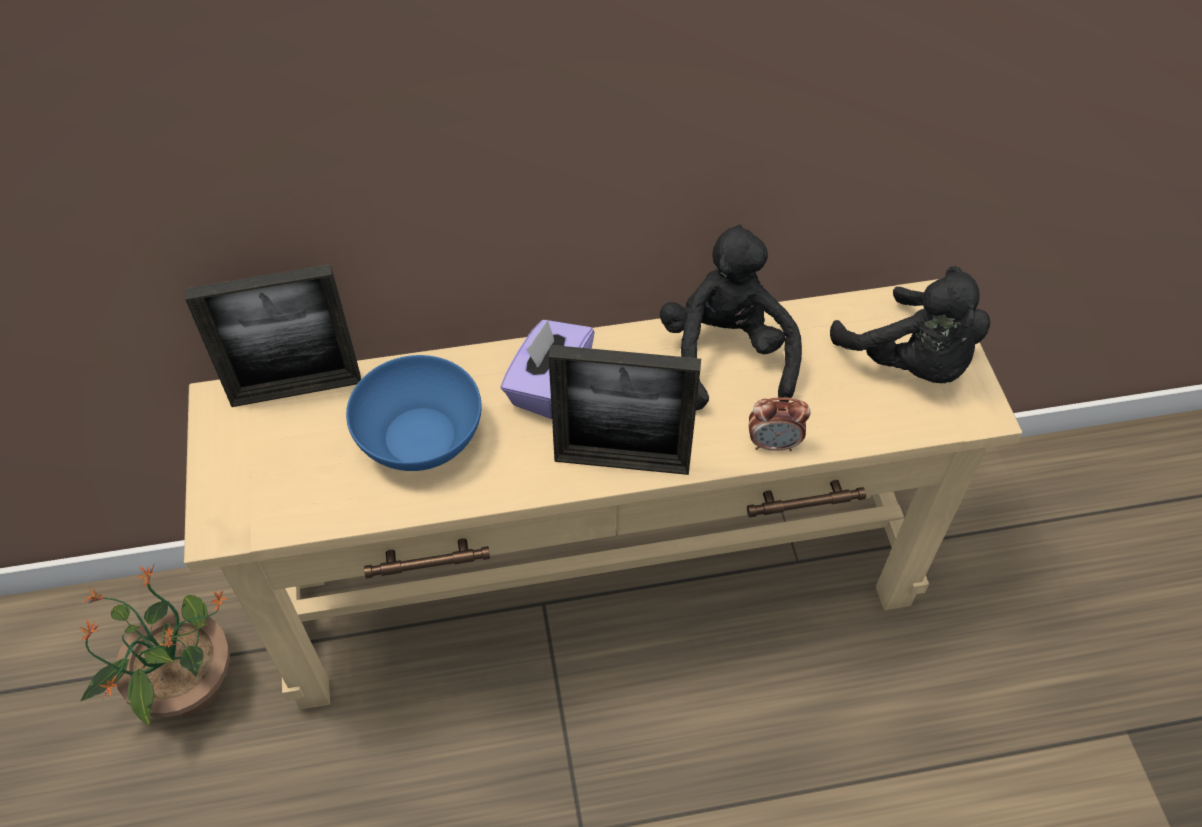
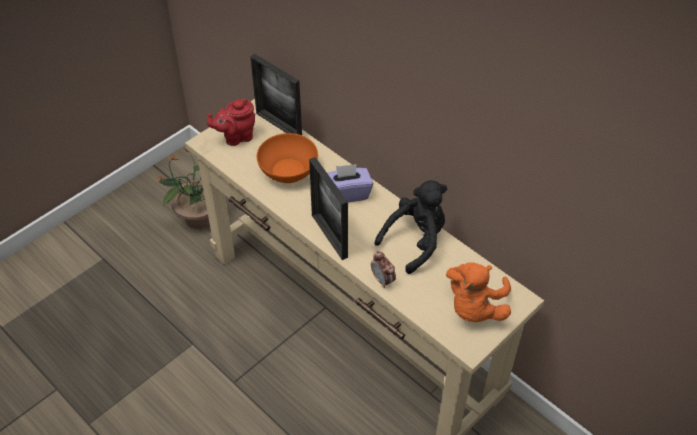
camera: 55 degrees right, 5 degrees down
(258, 470) = (236, 137): none -> red teapot
(419, 437) = (288, 171): blue bowl -> orange bowl
(910, 363) = (474, 308): black plush toy -> orange plush toy

